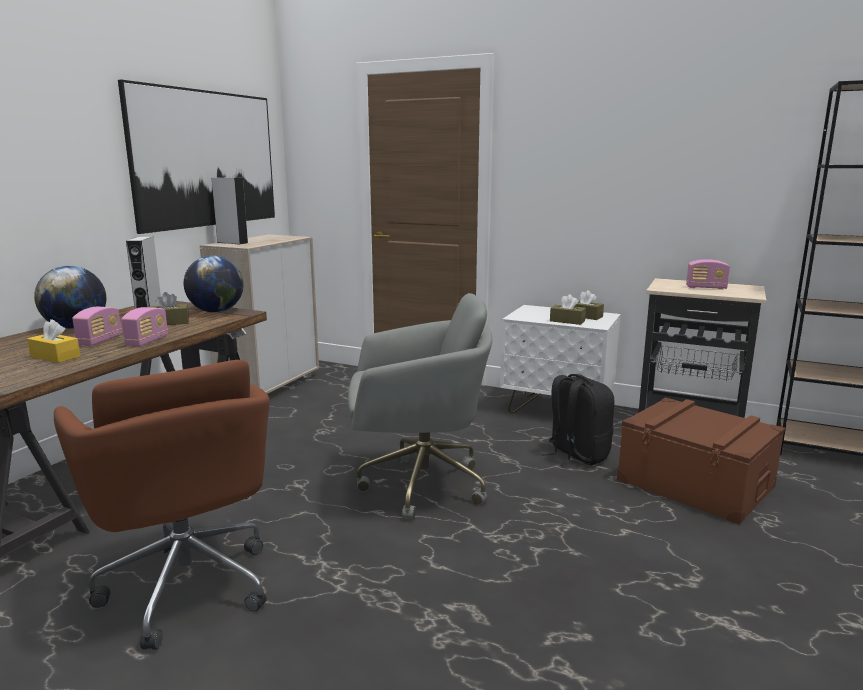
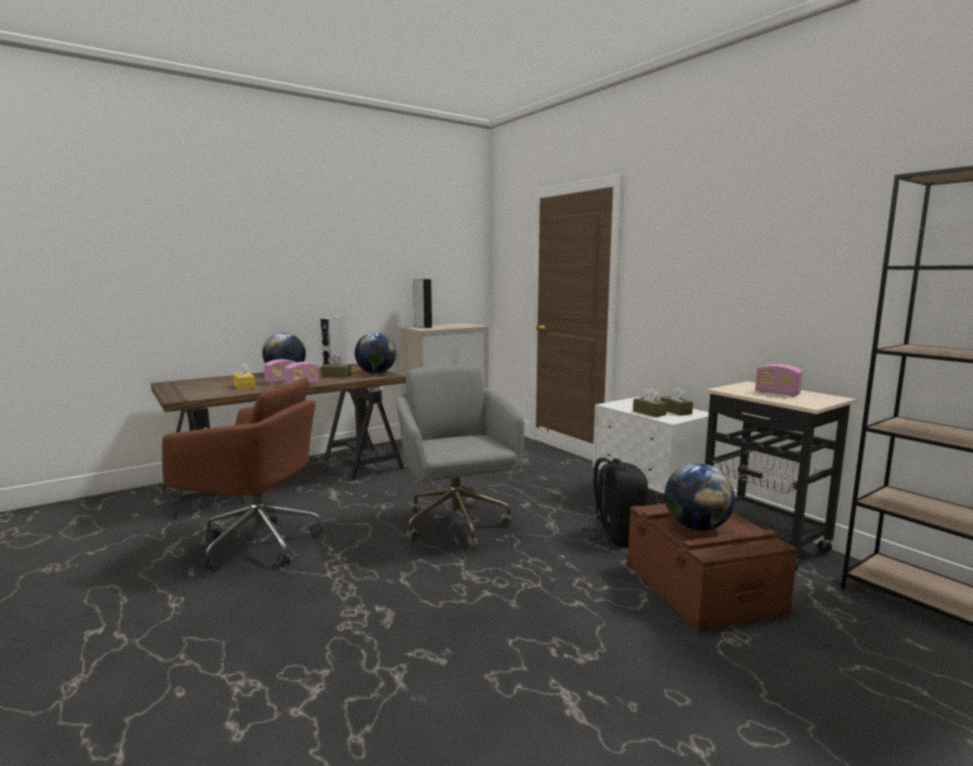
camera: 30 degrees right, 5 degrees down
(185, 584) = (254, 544): brown office chair -> brown office chair turned 75 degrees counterclockwise
(206, 159) = (414, 265): picture -> none
(417, 487) = (458, 527): grey office chair -> grey office chair turned 135 degrees counterclockwise
(697, 427) = (696, 527): none -> globe

